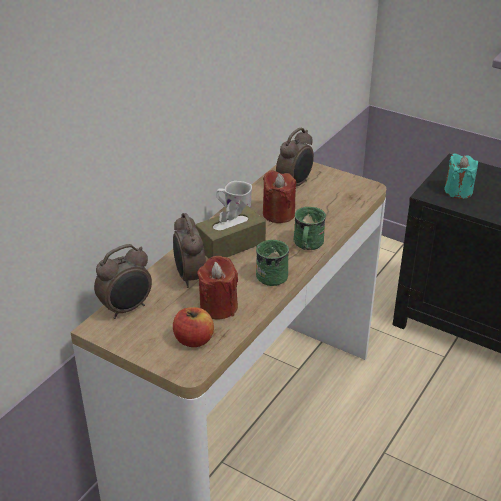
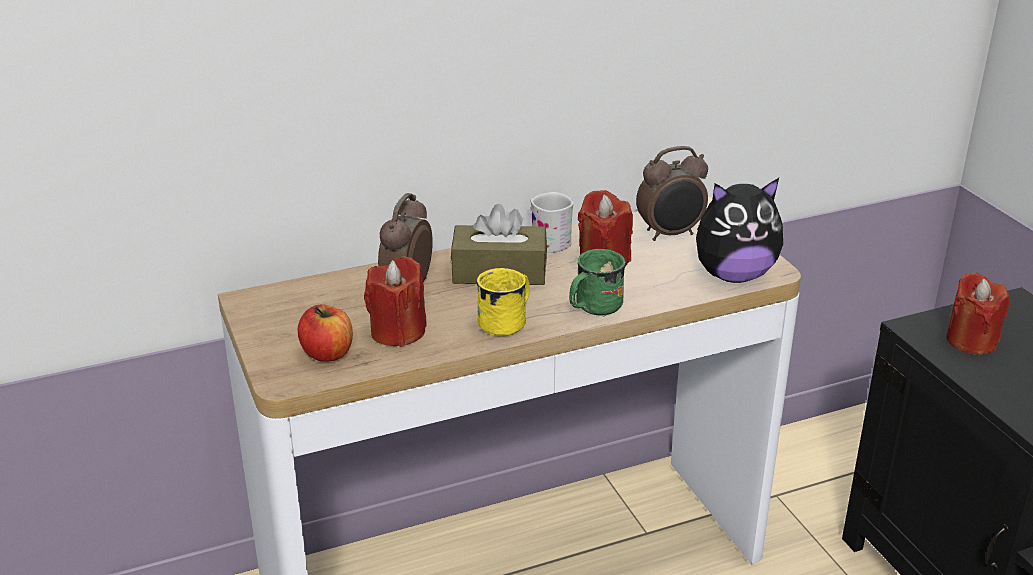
camera: 35 degrees right, 5 degrees down
(127, 309) = (299, 294): alarm clock -> none
(272, 274) = (508, 322): green mug -> yellow mug
(354, 197) = (733, 275): none -> plush toy
(458, 191) = (971, 341): turquoise candle -> red candle

